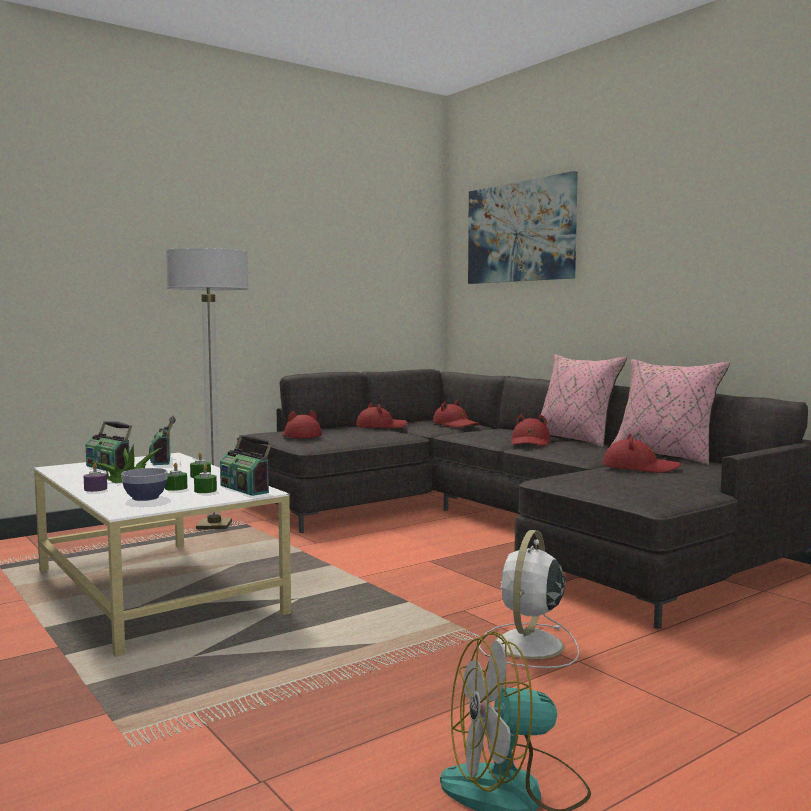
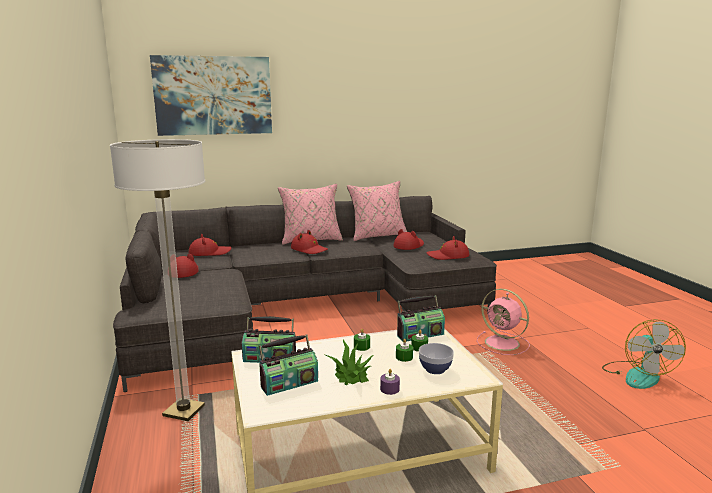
camera: 70 degrees left, 10 degrees up
(300, 436) = (190, 300): red hat -> red hat (448, 256)
(528, 646) = (503, 343): white fan -> pink fan

